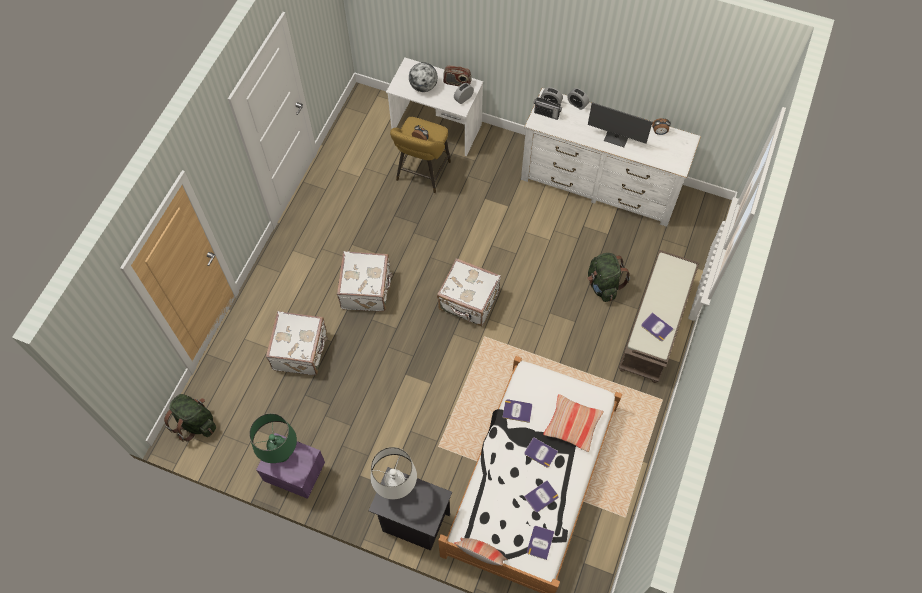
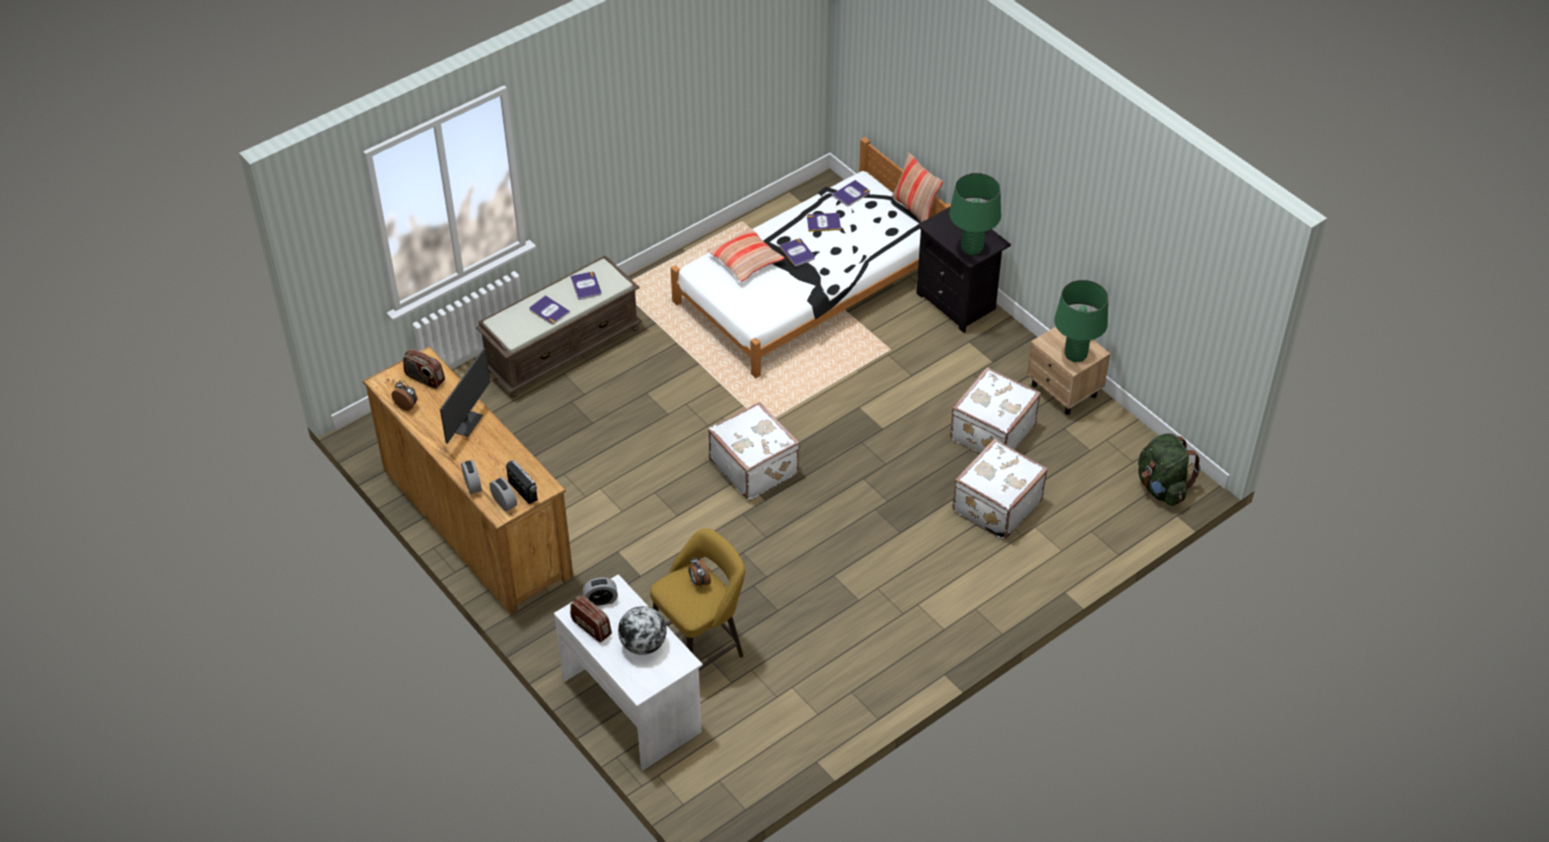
camera: 150 degrees left, 15 degrees down
(295, 474) = (1064, 391): purple nightstand -> beige nightstand
(367, 289) = (872, 536): white suitcase -> white suitcase (991, 432)
(396, 488) = (971, 248): white table lamp -> green table lamp
(517, 411) = (794, 293): book -> book (549, 311)
(600, 184) = (476, 522): white dresser -> brown dresser
(603, 285) = (580, 413): green backpack -> none
(616, 138) = (465, 422): monitor -> monitor turned 60 degrees clockwise
(666, 154) = (424, 378): none -> radio

